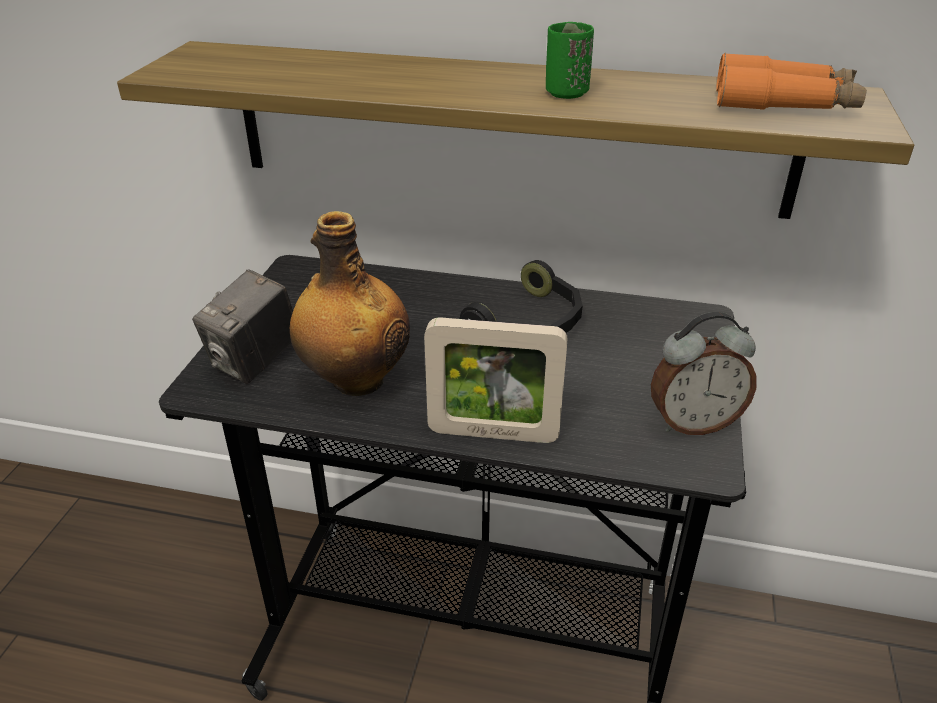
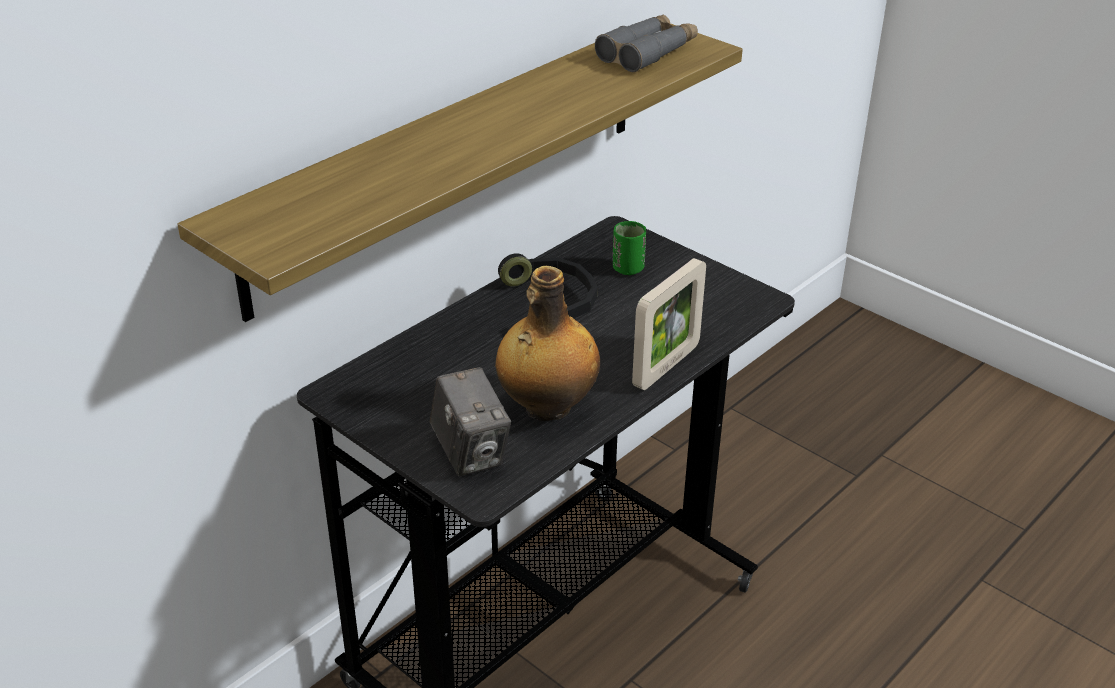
camera: 60 degrees left, 0 degrees up
(566, 93) = (548, 107): green cup -> green cup (628, 268)
(693, 423) = (722, 285): alarm clock -> none
(784, 103) = (648, 53): orange binoculars -> grey binoculars

